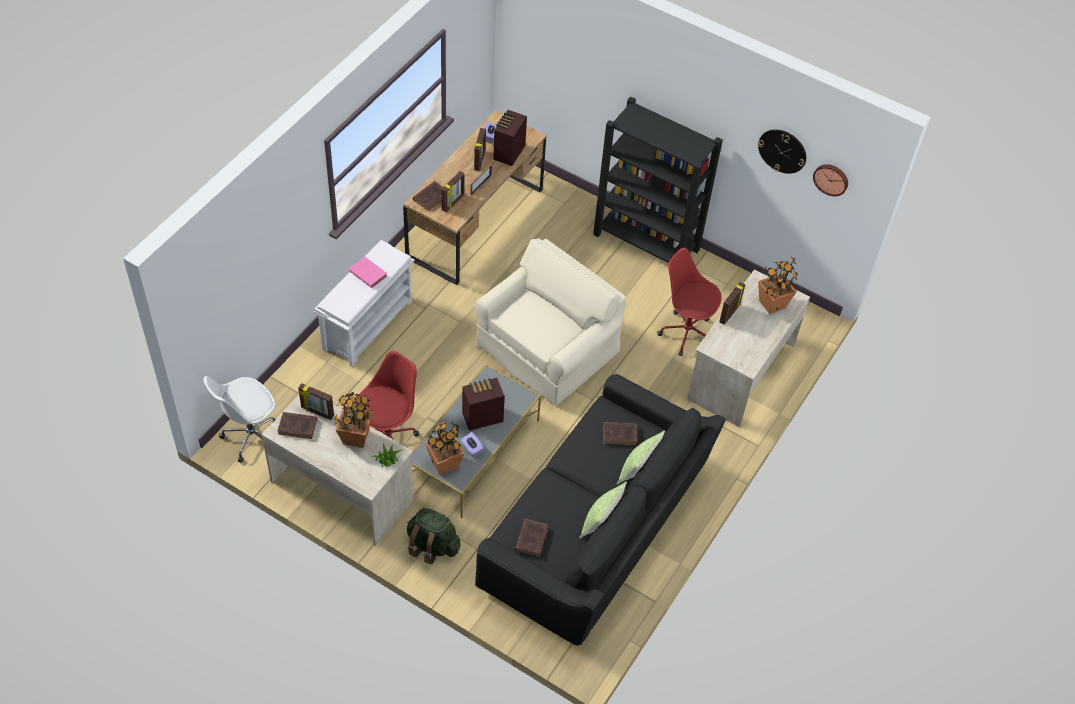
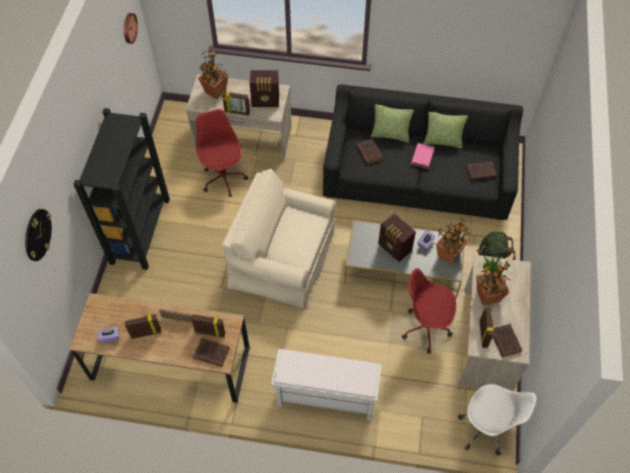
camera: 110 degrees left, 5 degrees up
(367, 273) = (318, 373): pink book -> pink book (422, 157)
(508, 153) = (126, 314): radio -> radio (266, 101)
(684, 333) = (223, 179): red office chair -> red office chair turned 150 degrees clockwise
(782, 151) = (114, 56): wall clock -> wall clock (37, 234)

